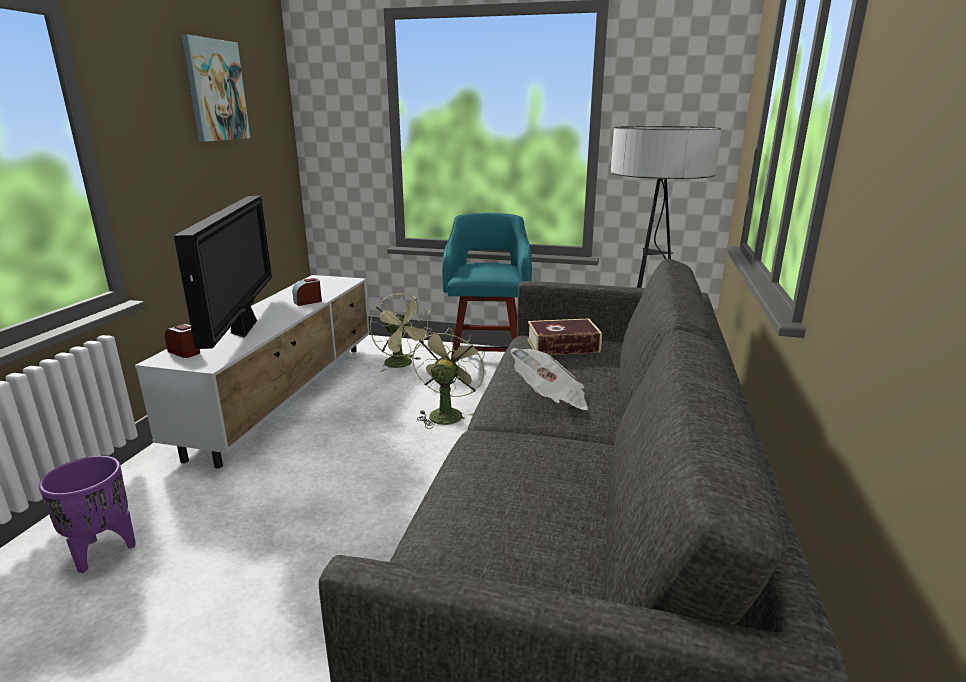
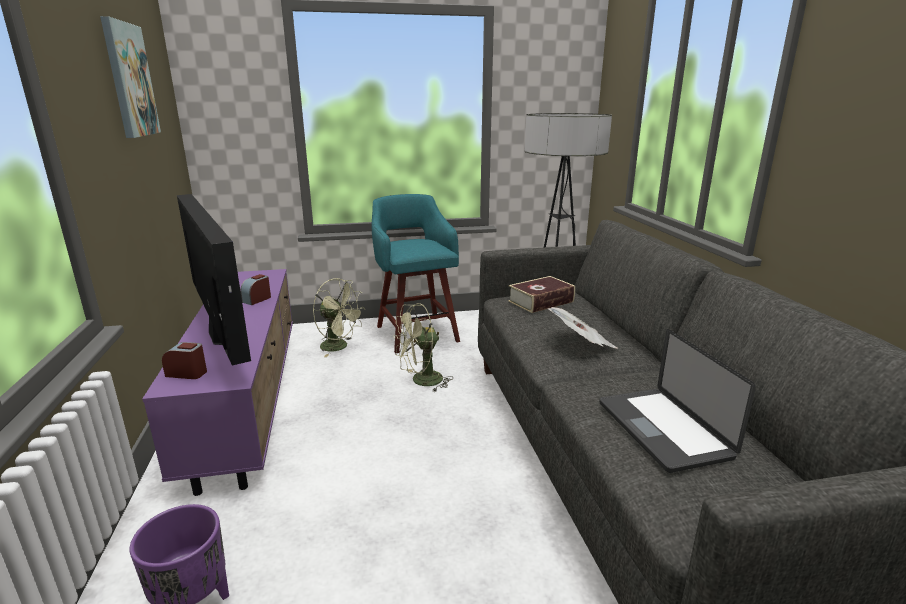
camera: 25 degrees left, 0 degrees up
(287, 395) = (249, 399): white tv stand -> purple tv stand
(446, 413) = (421, 381): green fan -> green fan turned 105 degrees counterclockwise
(508, 501) = (662, 429): none -> laptop

